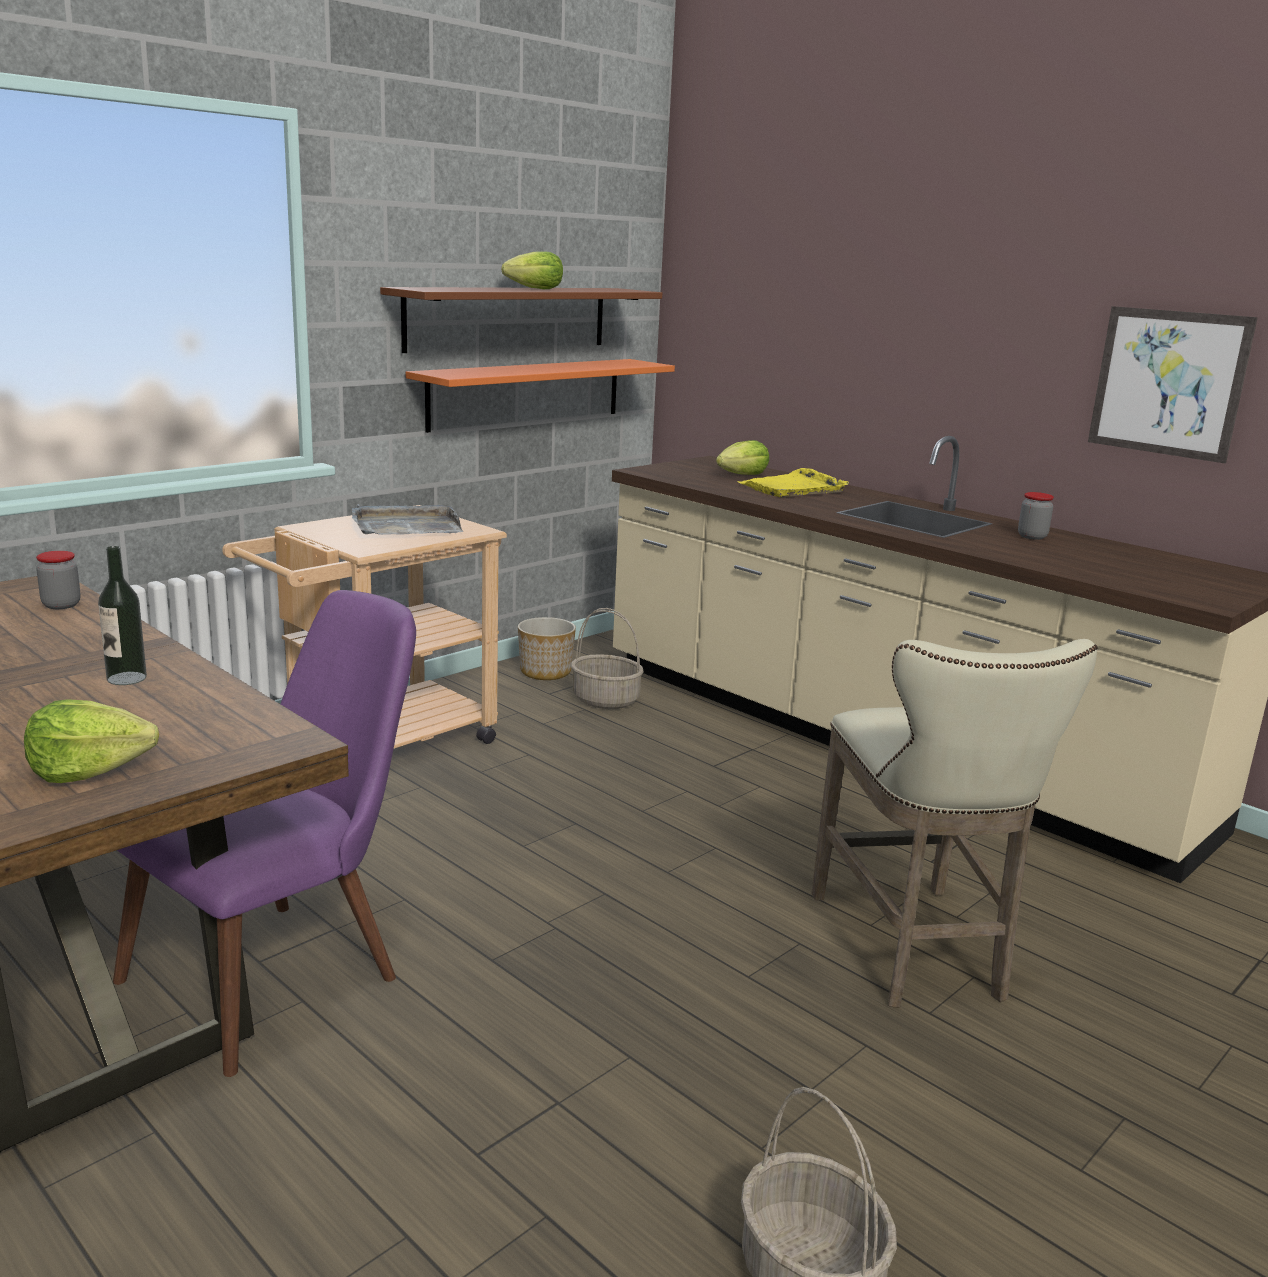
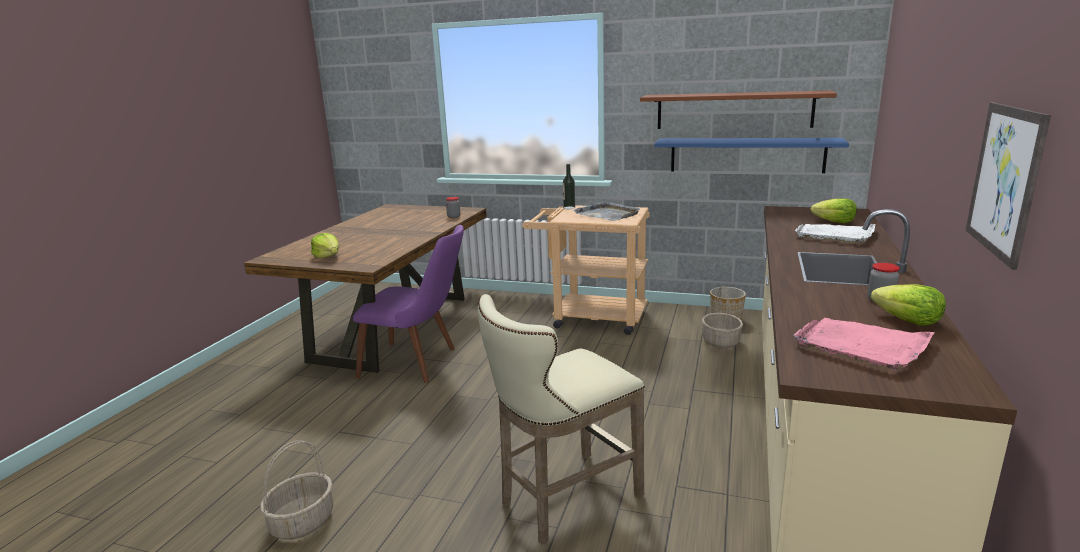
camera: 65 degrees right, 0 degrees up
(126, 678) = (400, 239): bottle -> bottle (569, 208)
(527, 393) = (746, 155): orange shelf -> blue shelf
(535, 289) = (738, 93): lettuce -> lettuce (907, 320)
(793, 488) = (835, 235): yellow tray -> white tray
(1148, 572) = (862, 345): none -> pink tray

